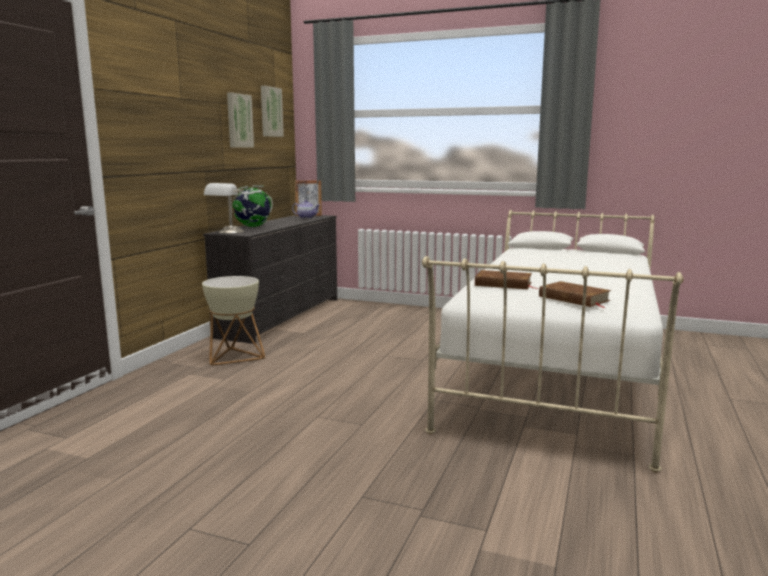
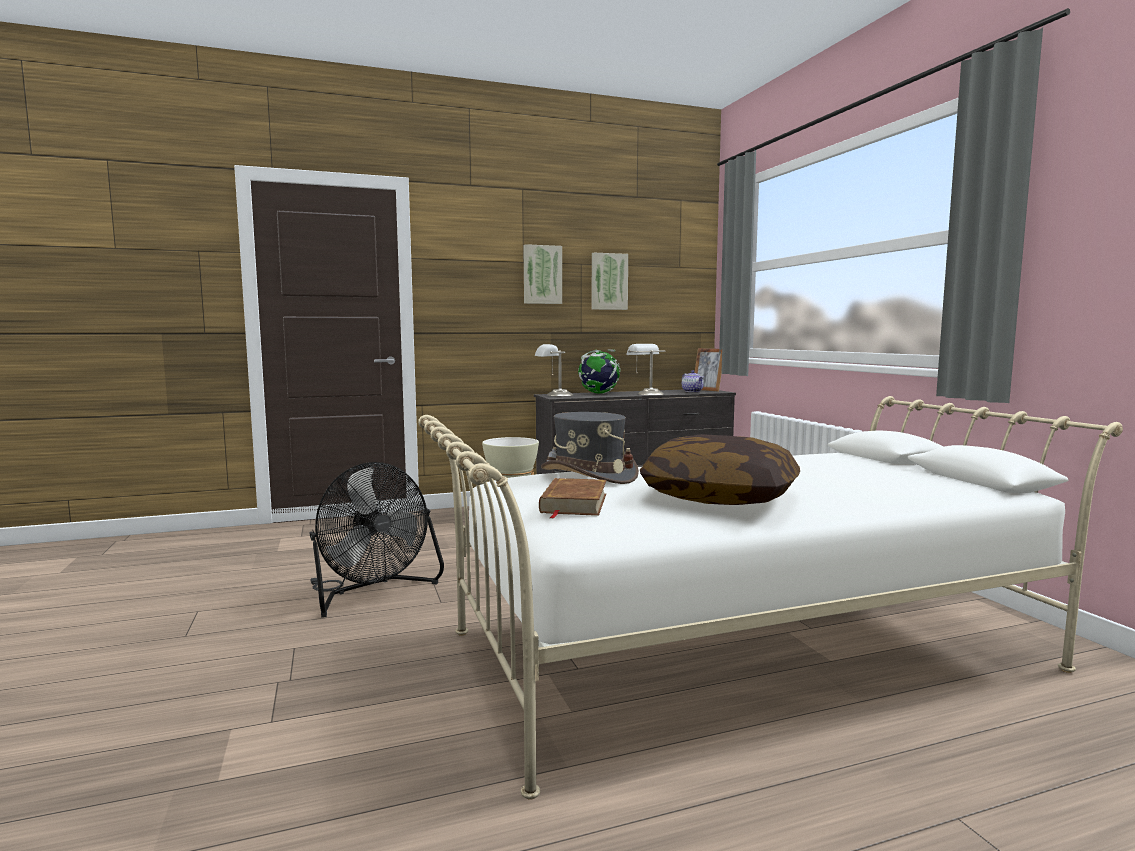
camera: 50 degrees right, 5 degrees down
(270, 112) = (667, 270): picture -> picture (542, 275)
(286, 222) = (646, 393): none -> white table lamp
(293, 444) = (367, 593): none -> black fan
(503, 284) = (588, 475): brown book -> grey hat
(598, 280) = (719, 497): none -> pillow

